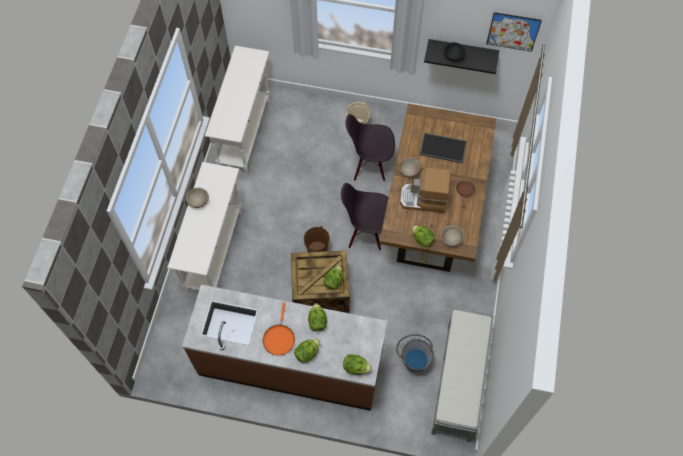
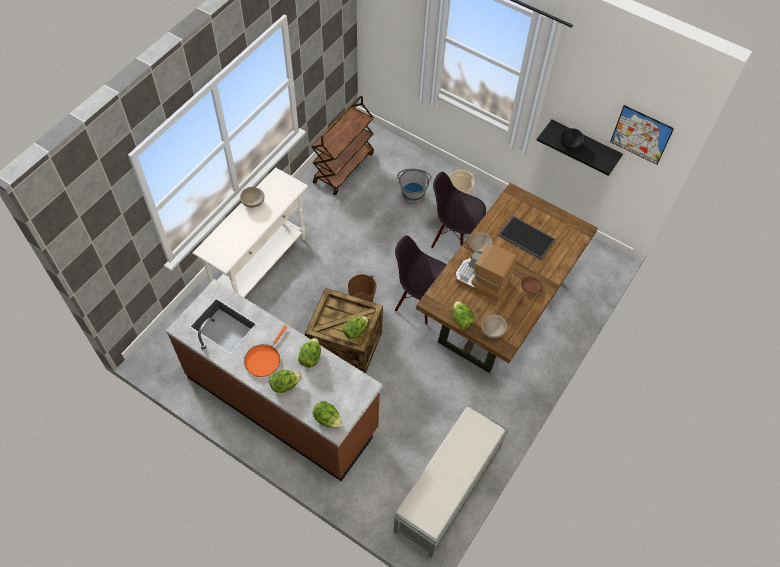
camera: 20 degrees right, 5 degrees down
(245, 134) = (343, 167): white console table -> brown cart
(413, 358) = (411, 446): grey bucket -> grey bucket (413, 192)

